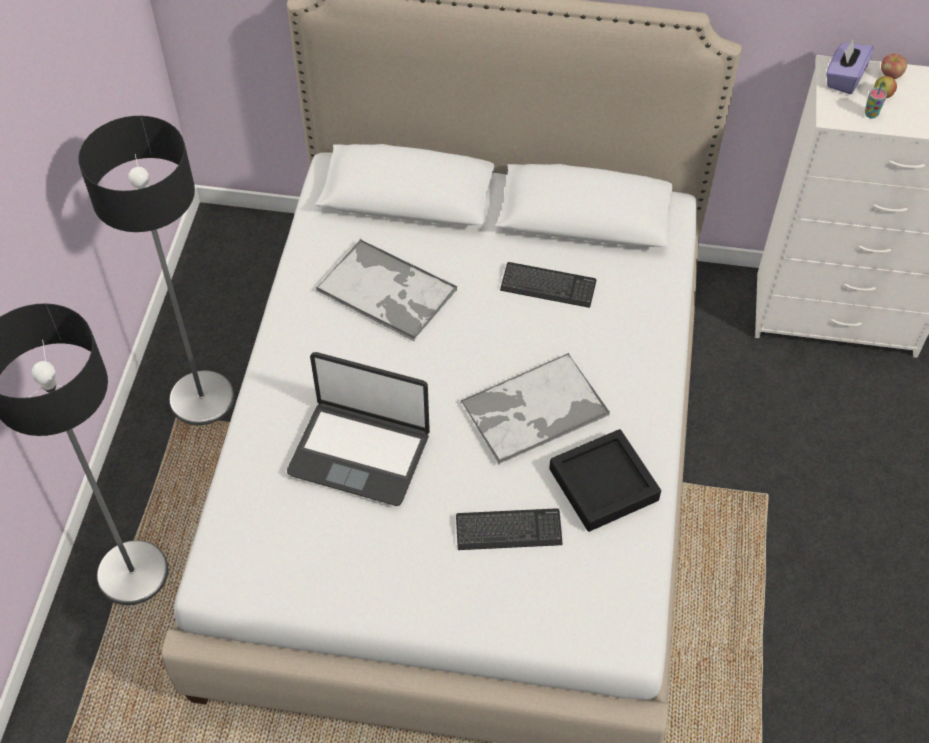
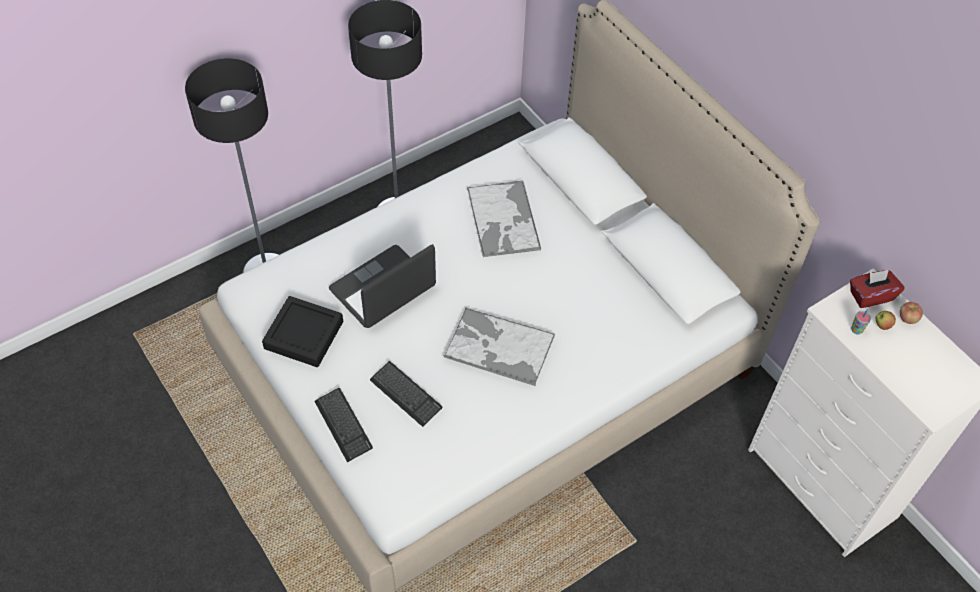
camera: 45 degrees right, 0 degrees up
(360, 453) = (383, 289): laptop -> laptop turned 75 degrees clockwise
(548, 286) = (594, 290): keyboard -> keyboard (343, 425)
(603, 484) = (484, 418): black tray -> black tray (304, 335)
(844, 78) = (870, 296): purple tissue box -> red tissue box

